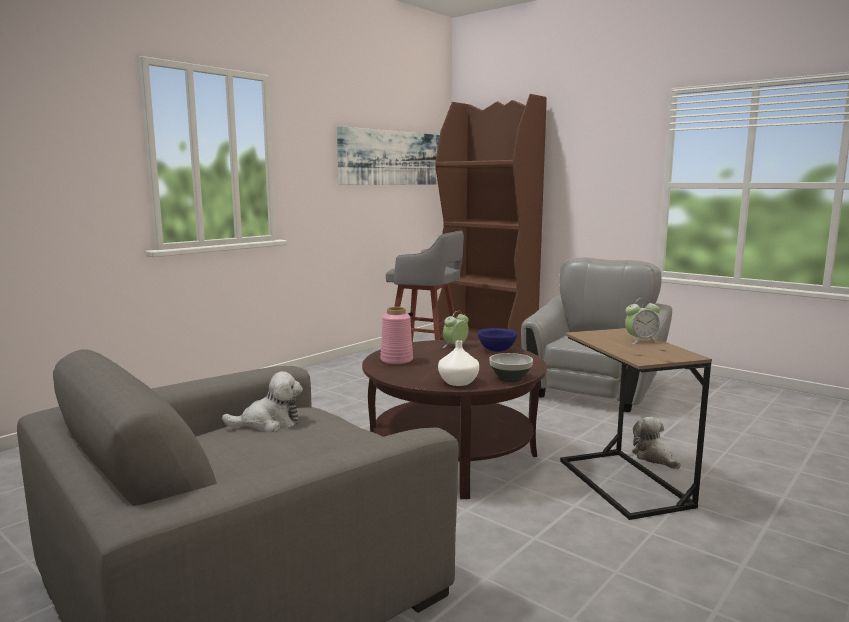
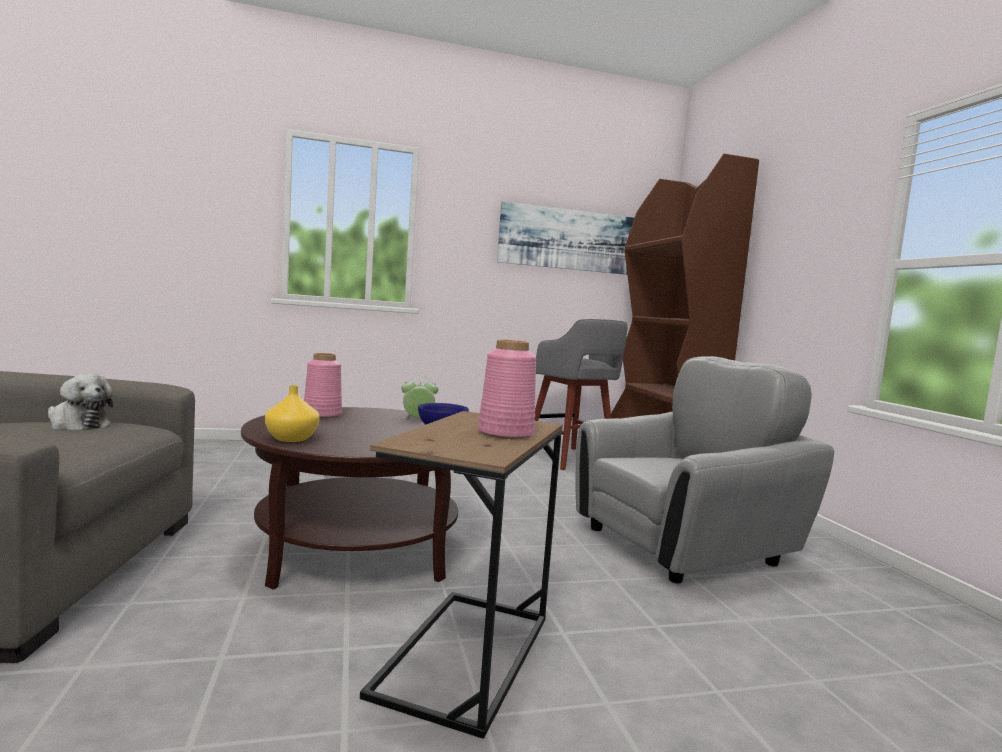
camera: 35 degrees right, 5 degrees down
(458, 383) = (290, 439): white vase -> yellow vase
(510, 379) = (347, 449): bowl -> none
(641, 341) = (506, 433): alarm clock -> pink vase
(654, 457) = (581, 646): plush toy -> none

